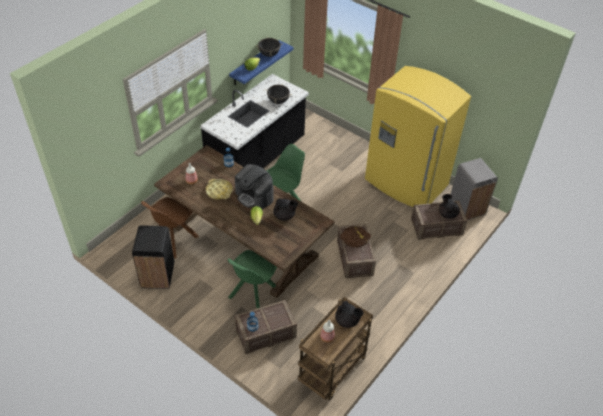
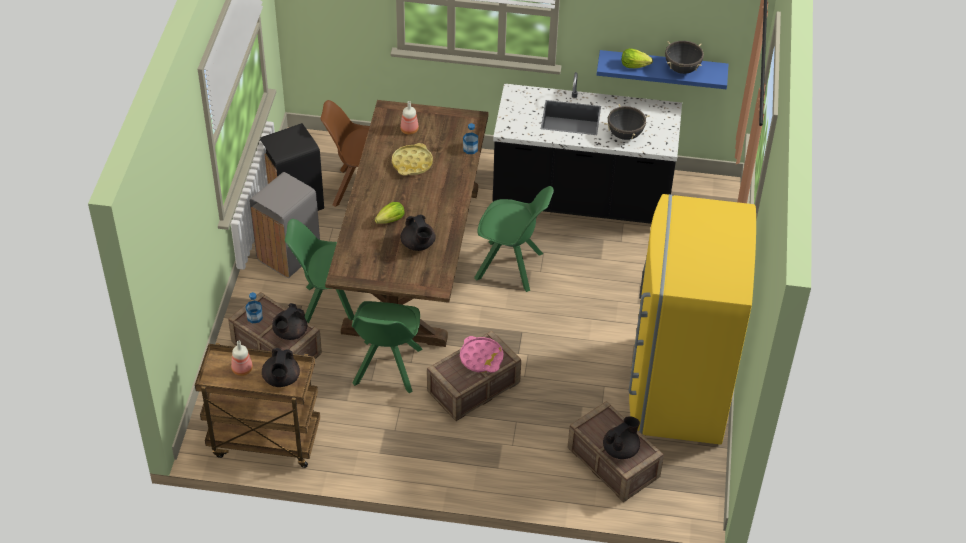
camera: 60 degrees right, 0 degrees up
(254, 196) = (431, 200): coffee machine -> none
(278, 314) = (290, 333): none -> black teapot
(316, 288) = (387, 368): none -> green chair
(355, 238) = (481, 358): brown tray -> pink tray
(467, 208) = (689, 489): grey trash can -> grey trash can (288, 256)

